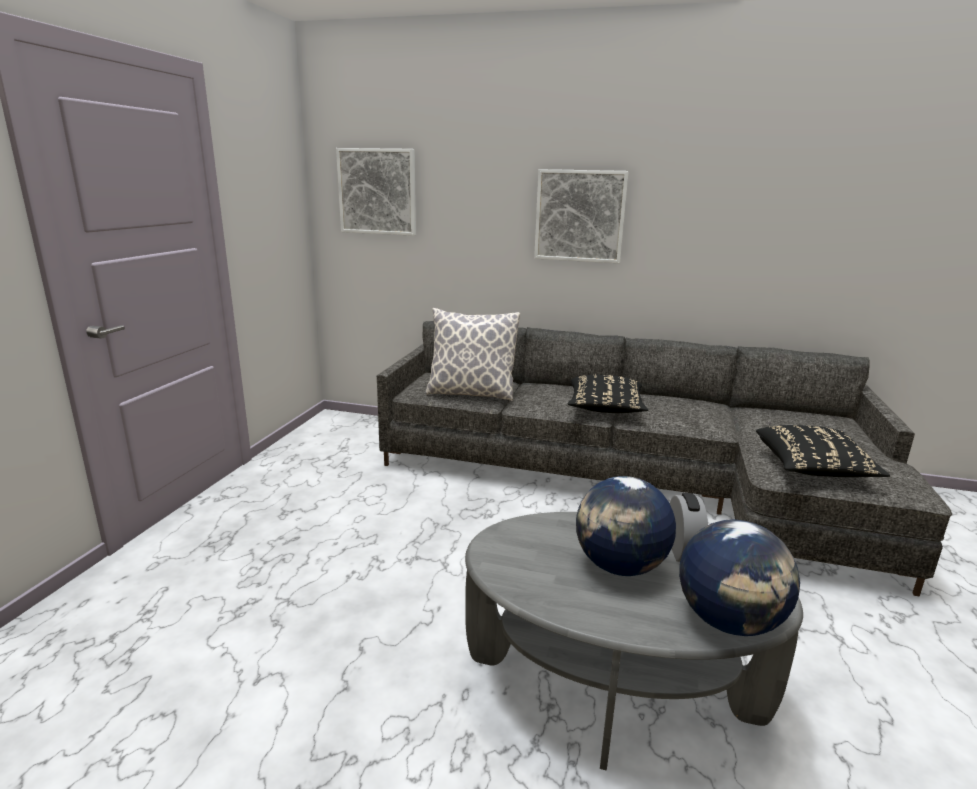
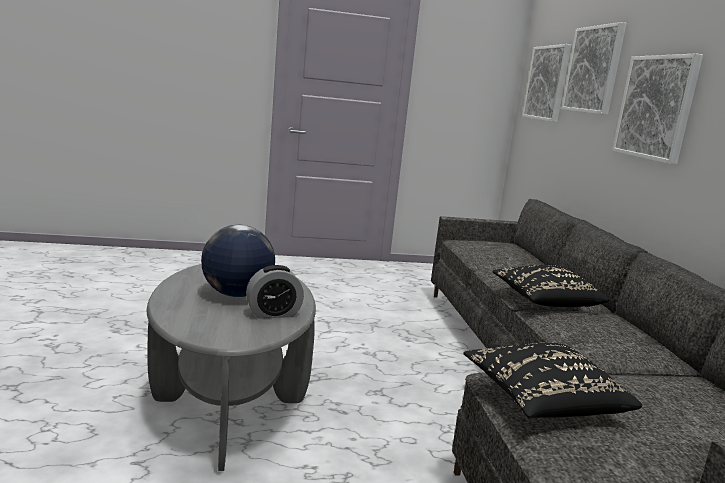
camera: 65 degrees right, 5 degrees down
(469, 179) = (594, 70): none -> picture
(471, 393) = (489, 255): pillow -> none
(729, 621) = (185, 322): globe -> none

